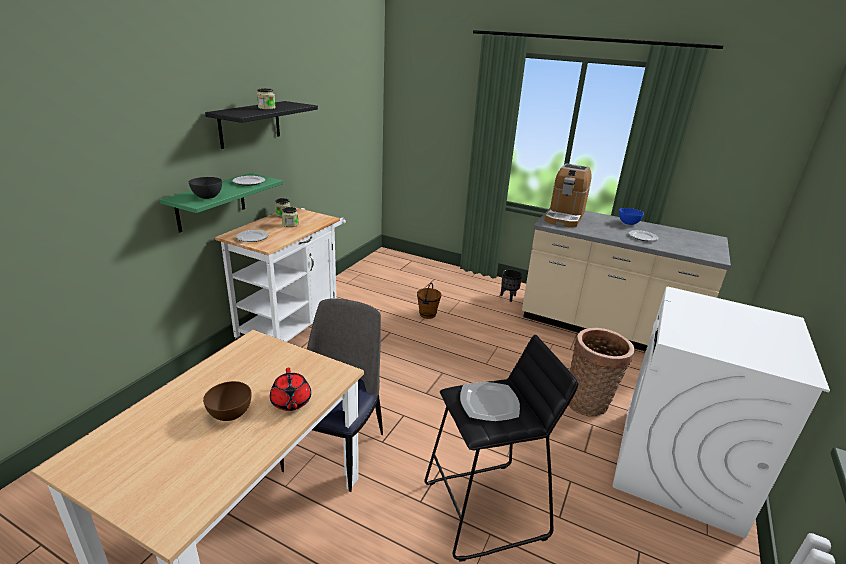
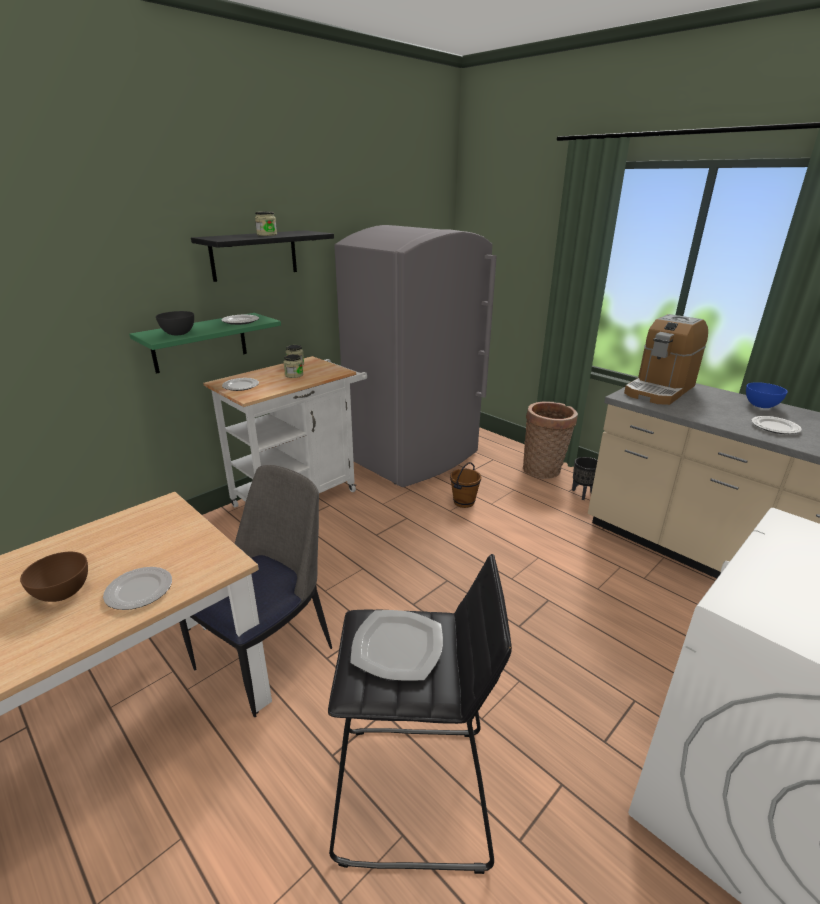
camera: 20 degrees right, 0 degrees up
(291, 402) = (139, 591): red teapot -> plate
(371, 283) = (414, 456): none -> grey fridge
(589, 403) = (642, 665): basket -> basket (544, 470)

